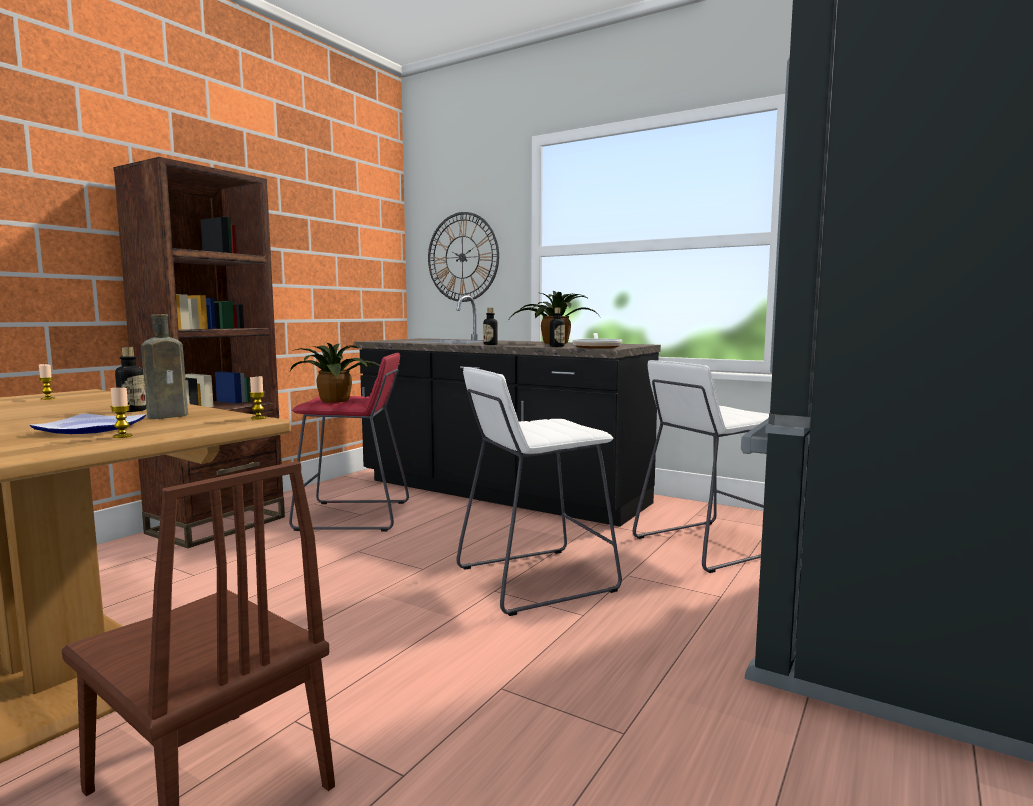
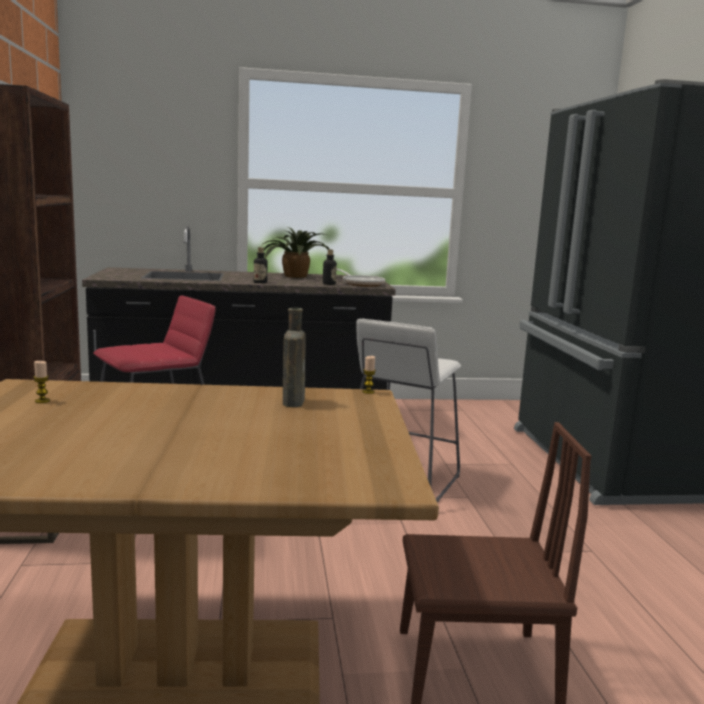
camera: 40 degrees left, 5 degrees up
(89, 429) = (309, 426): plate -> none
(122, 436) = (371, 427): candle -> none
(132, 410) = (227, 401): bottle -> none
(337, 400) = (150, 352): potted plant -> none
(462, 257) = (150, 179): wall clock -> none
(707, 545) = (453, 431): white stool -> none

